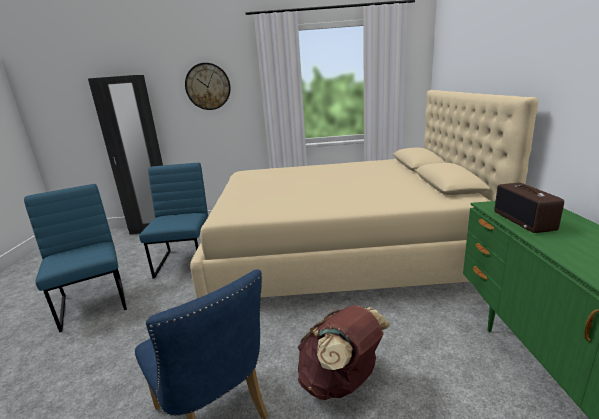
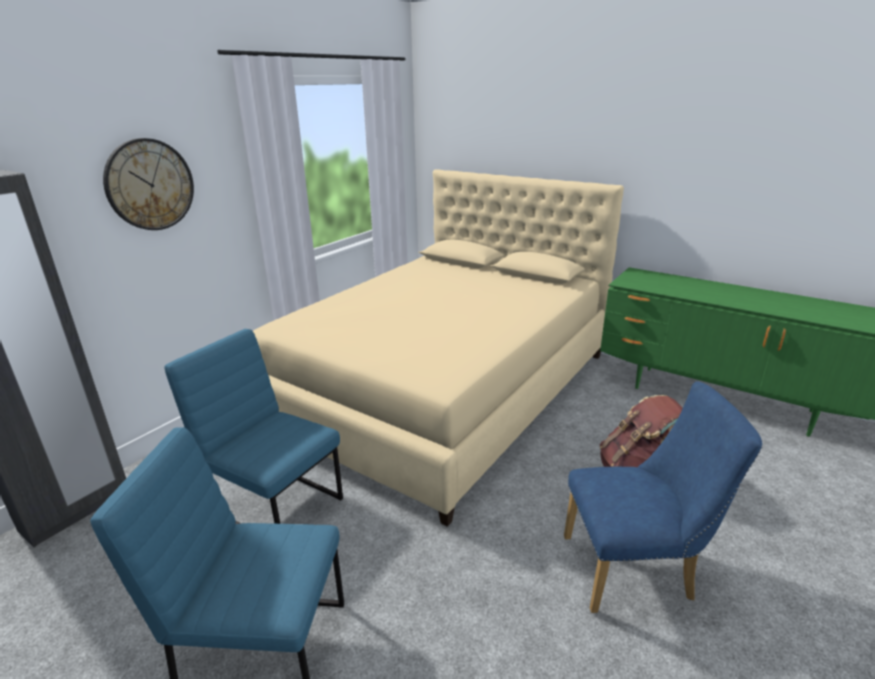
camera: 55 degrees left, 5 degrees up
(524, 221) = (664, 287): radio -> none

